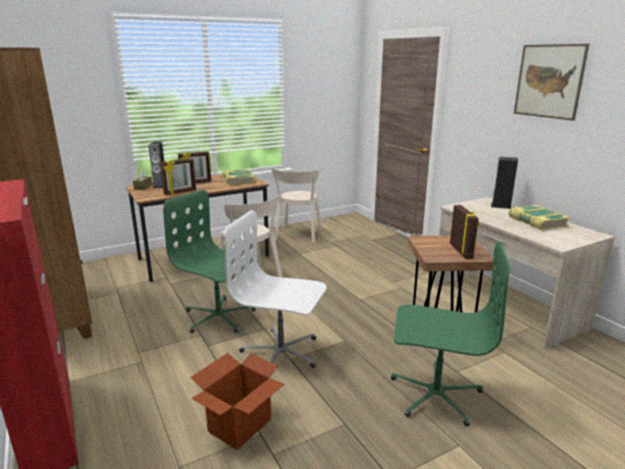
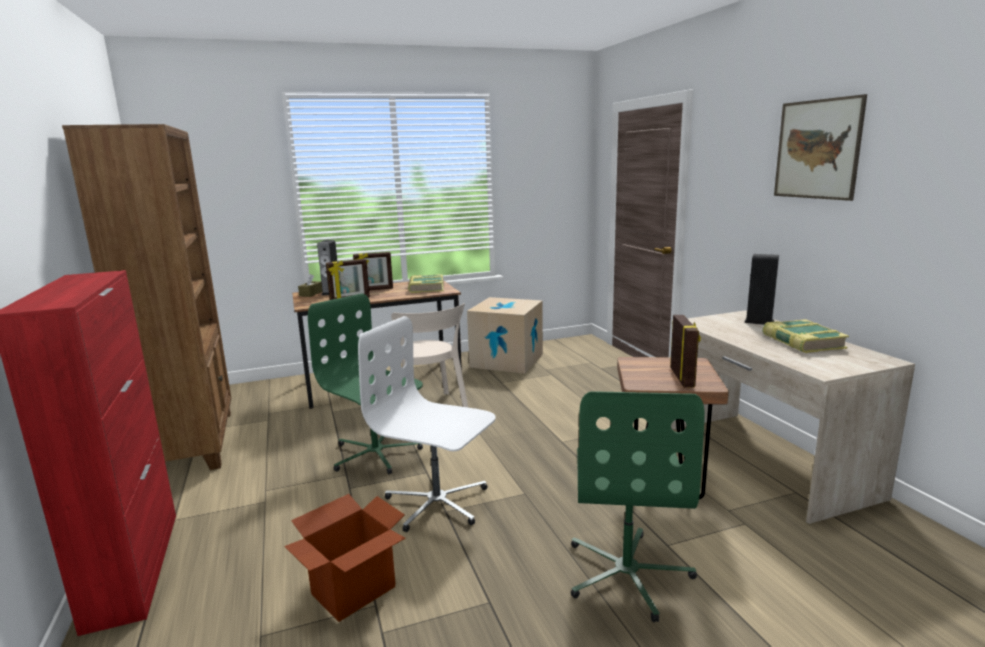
camera: 10 degrees right, 5 degrees down
(298, 235) = (507, 360): beige chair -> cardboard box
(435, 394) = (627, 573): green office chair -> green office chair turned 75 degrees clockwise

